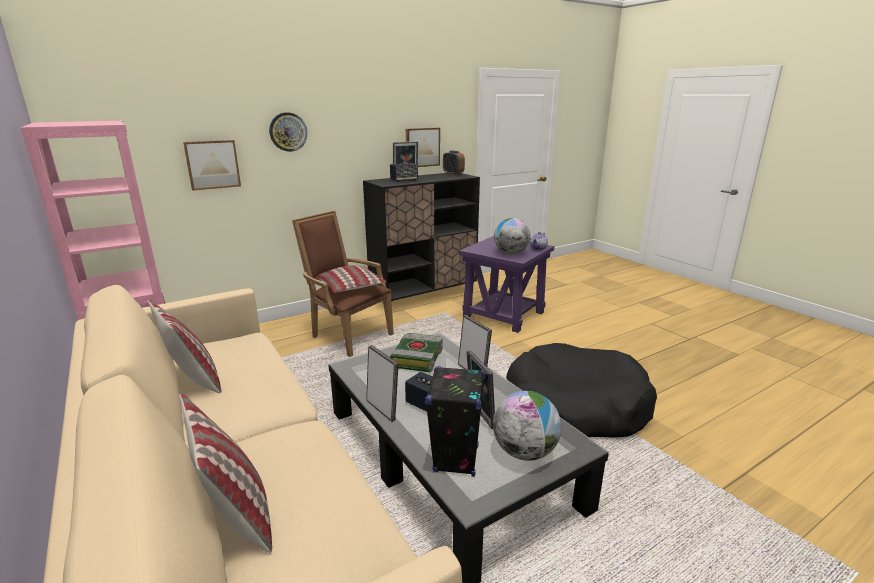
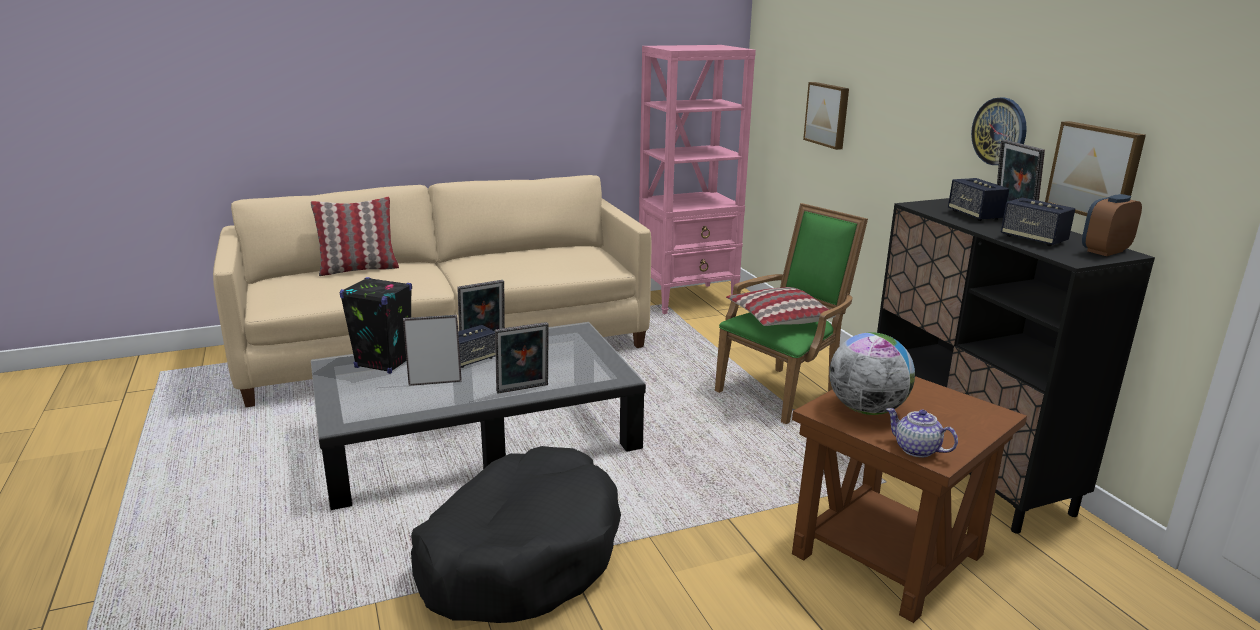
camera: 100 degrees right, 0 degrees up
(194, 380) = (529, 252): pillow -> none
(288, 132) = (899, 89): wall clock -> wall clock (999, 131)
(347, 335) = (783, 391): brown armchair -> green armchair
(416, 358) = (576, 362): book -> none
(442, 177) = (1033, 239): none -> speaker
(504, 314) = (888, 555): purple side table -> brown side table
(524, 452) = (361, 393): globe -> none

